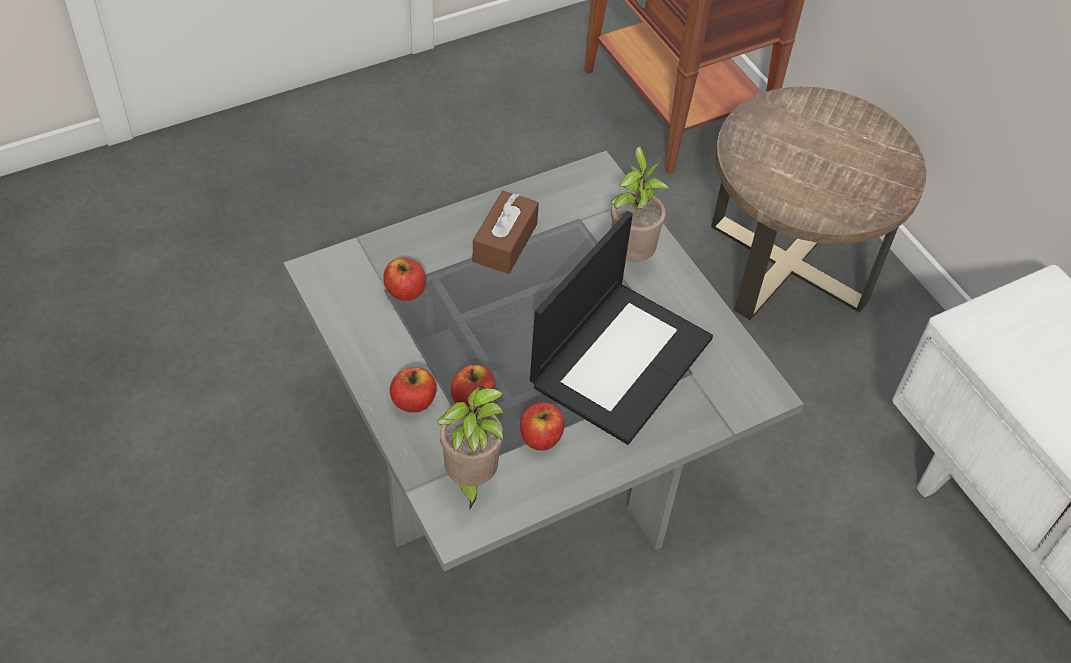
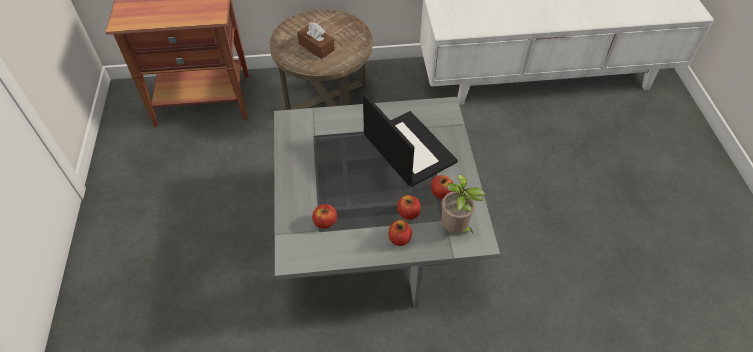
camera: 65 degrees left, 0 degrees up
(505, 242) = (313, 170): brown tissue box -> brown tissue box (316, 47)
(631, 255) = (347, 124): potted plant -> none

